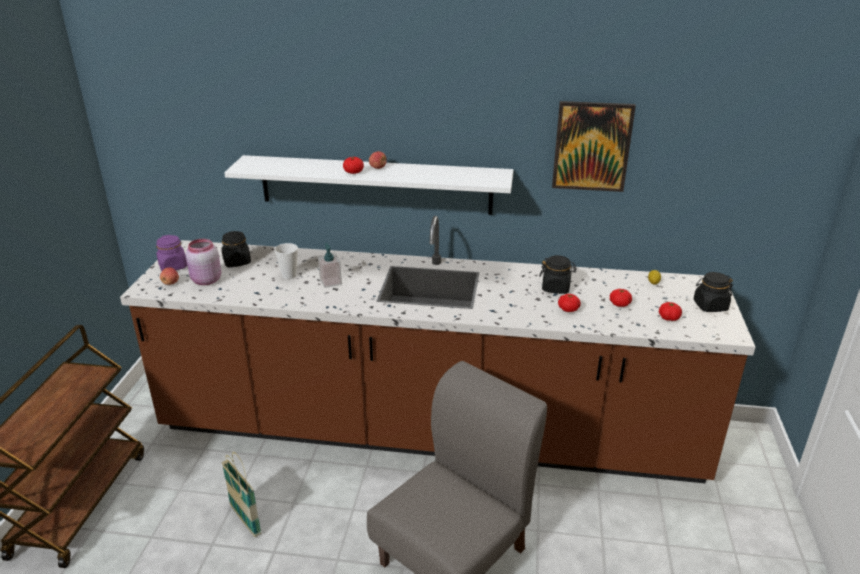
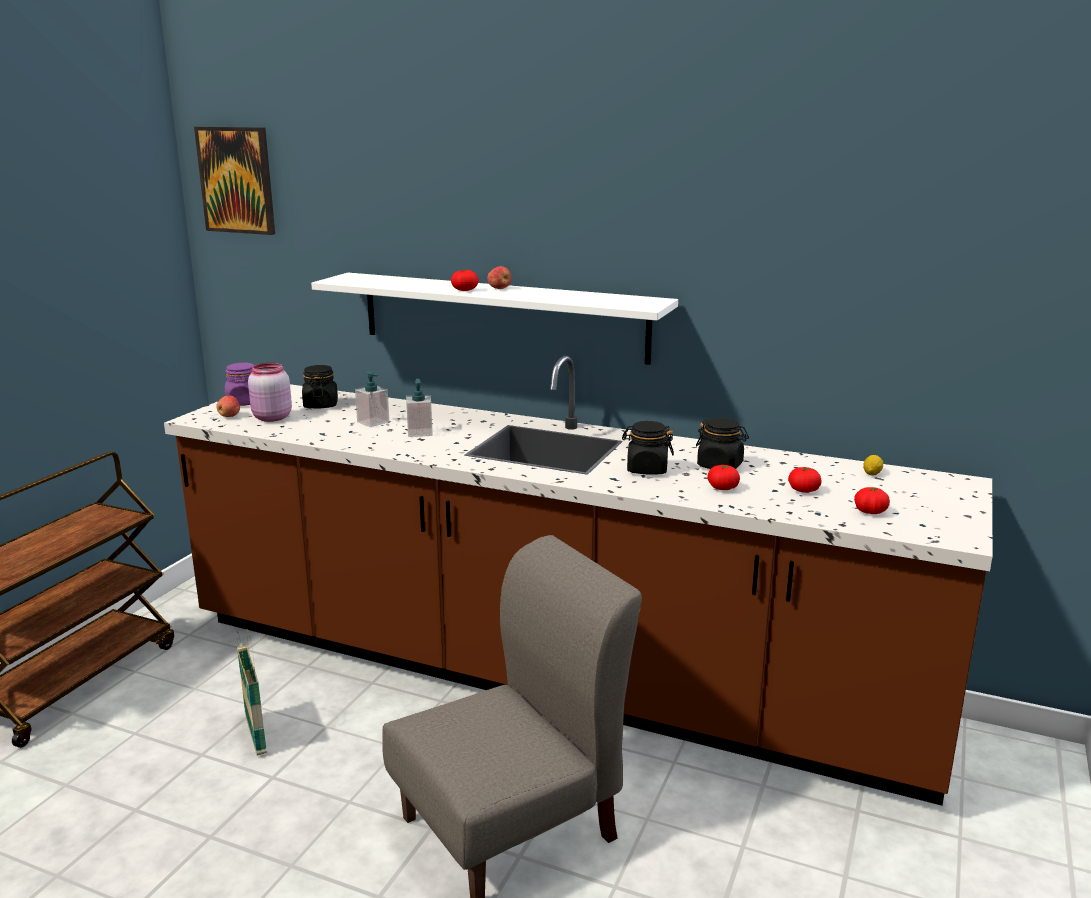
camera: 15 degrees right, 10 degrees down
(289, 275) = (373, 422): cup -> soap dispenser
(592, 146) = (785, 268): picture -> picture (237, 180)
(710, 306) = (945, 506): black jar -> black jar (646, 469)

